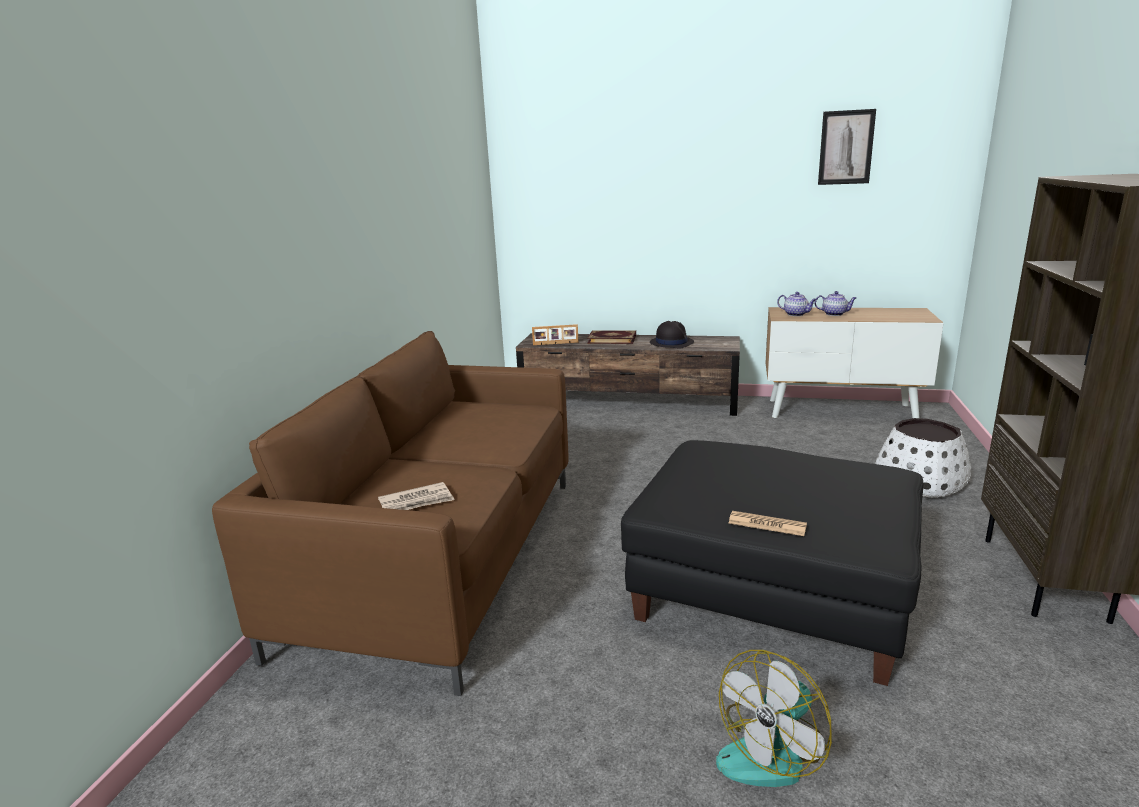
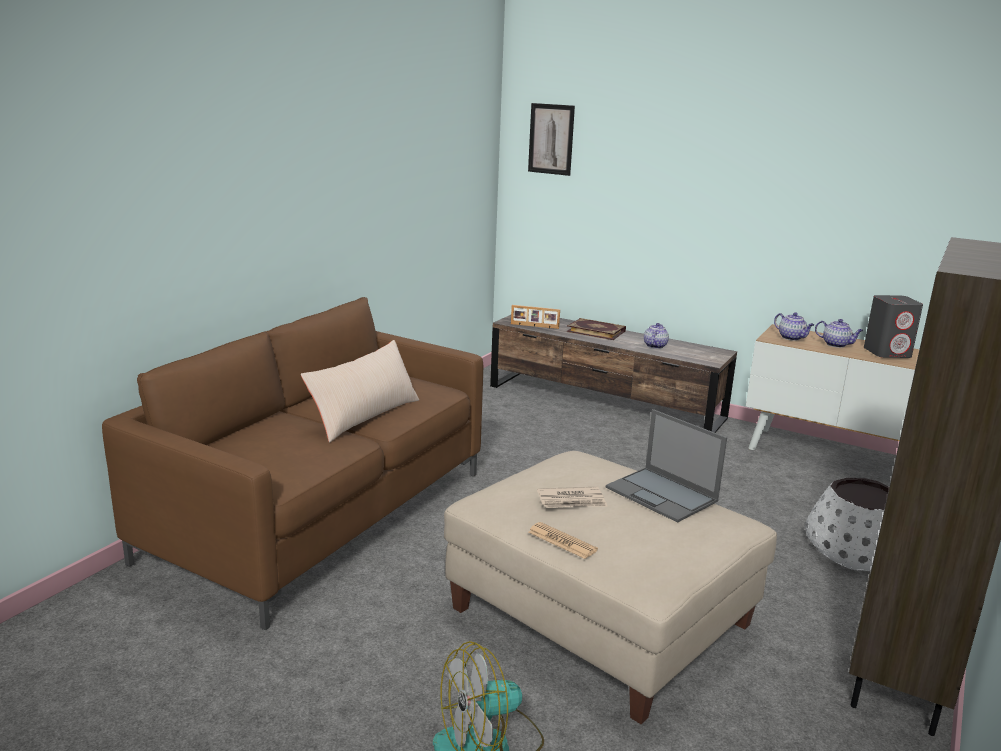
camera: 15 degrees right, 0 degrees up
(417, 502) = (271, 453): newspaper -> newspaper (572, 501)
(481, 446) = (364, 416): none -> beige pillow
(671, 342) = (655, 346): black hat -> teapot
(772, 591) = (601, 616): black ottoman -> beige ottoman
(810, 461) = (662, 495): none -> laptop
(846, 147) = (879, 156): picture -> picture (551, 139)
(878, 313) = (887, 353): none -> grey speaker

